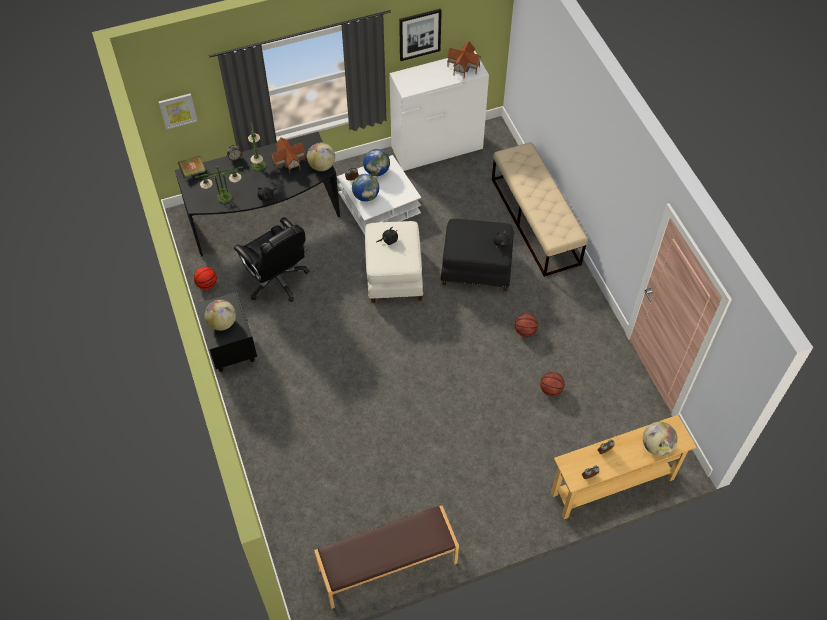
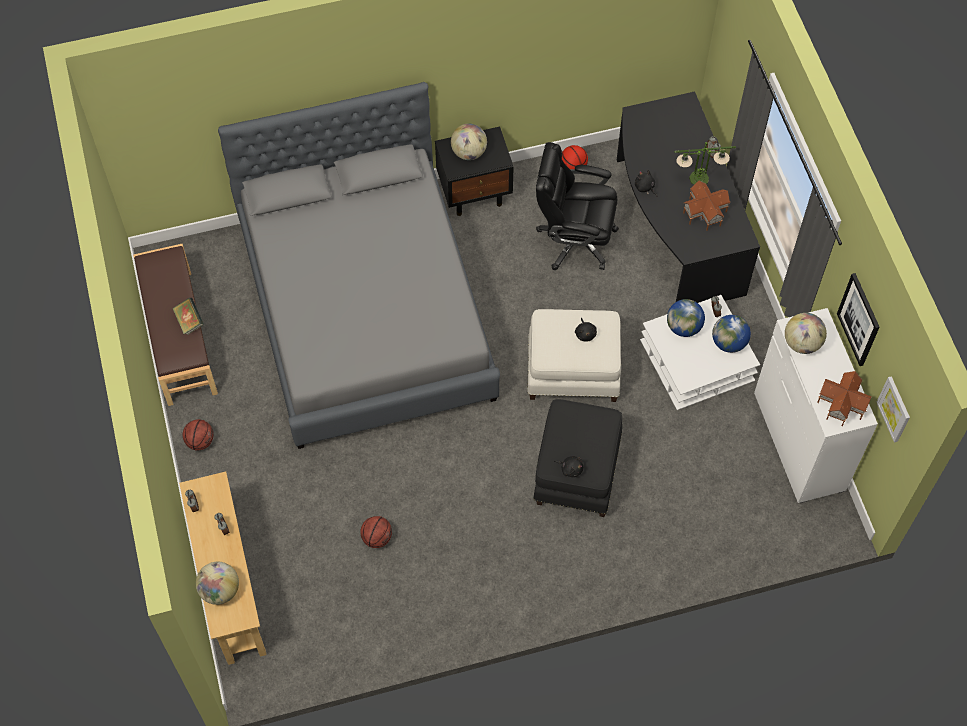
camera: 95 degrees right, 5 degrees up
(178, 110) = (731, 55): picture -> picture (894, 409)
(193, 172) = (690, 110): book -> book (189, 321)
(224, 197) = (646, 143): table lamp -> none
(277, 280) = (574, 240): black office chair -> black office chair turned 45 degrees clockwise
(322, 166) = (696, 249): globe -> globe (802, 343)
(350, 418) = (366, 310): none -> grey bed
(525, 331) = (469, 519): basketball -> basketball (200, 441)
(535, 221) = (656, 558): beige bench -> none

